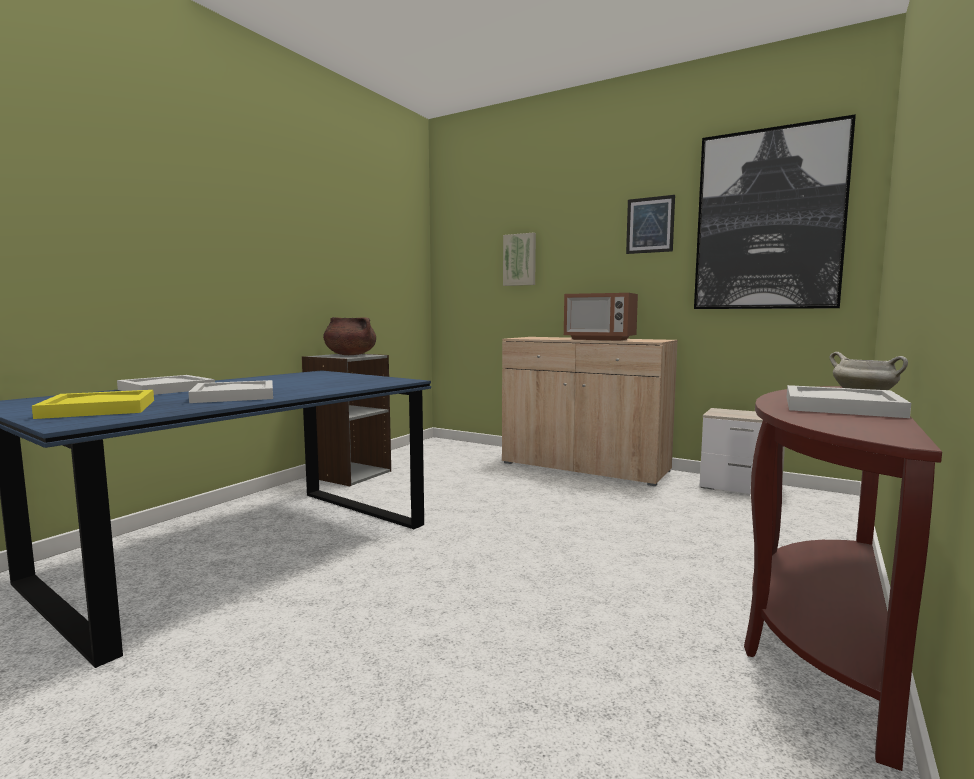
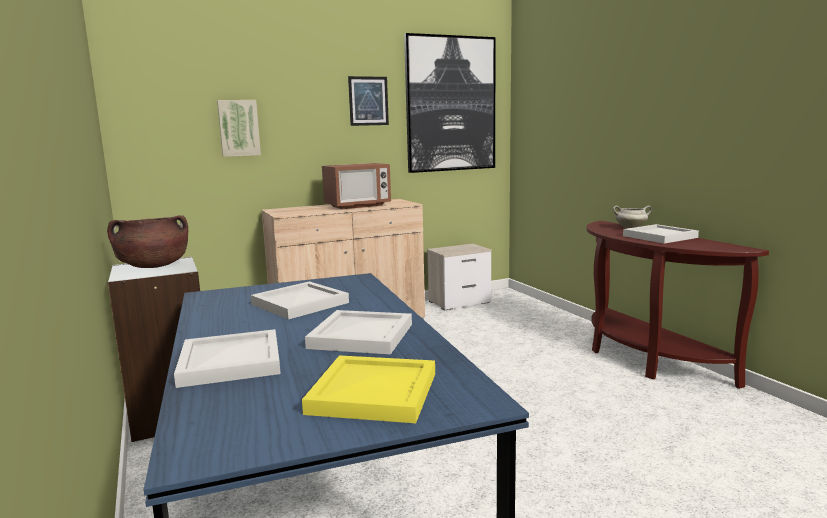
camera: 55 degrees left, 5 degrees up
(311, 382) = (299, 304): none -> white tray

